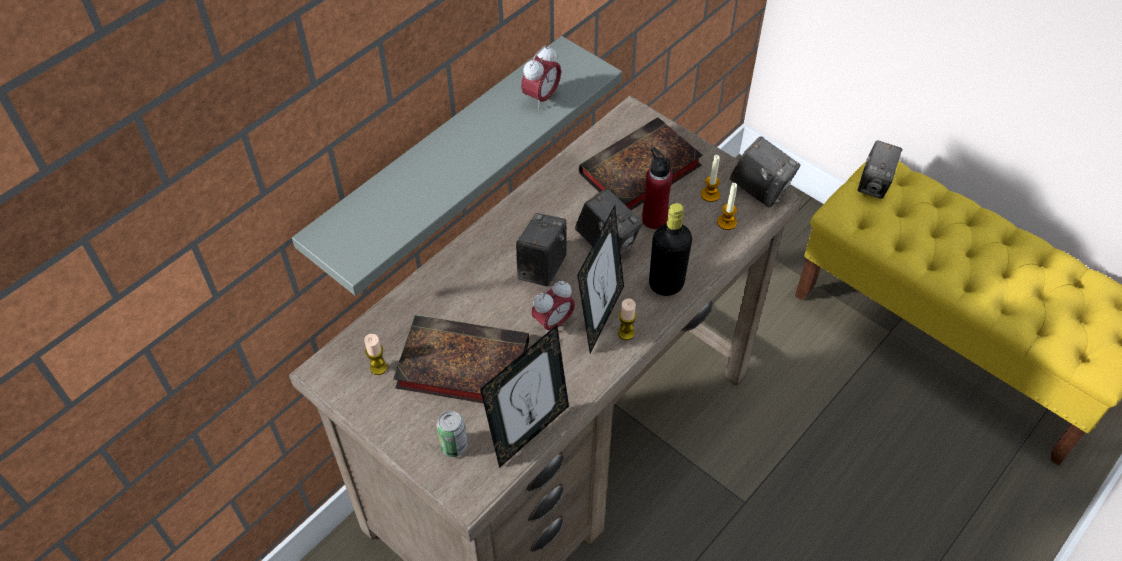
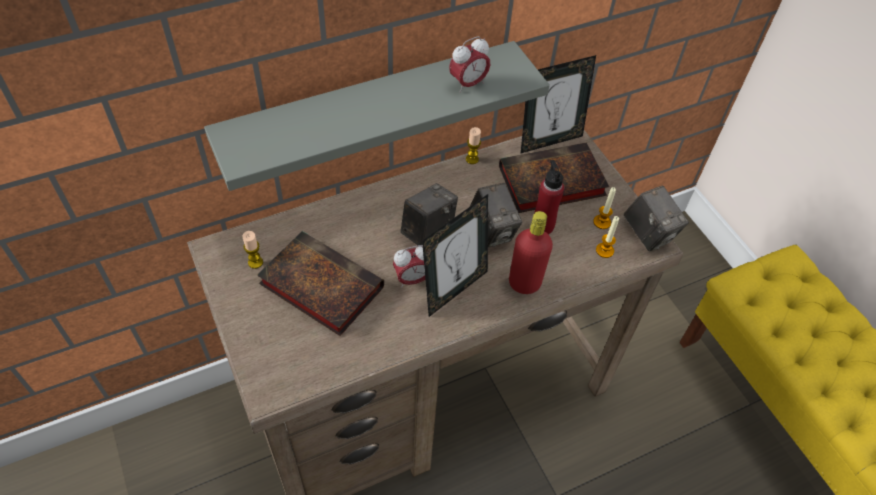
camera: 20 degrees right, 0 degrees up
(454, 446) = (278, 349): can -> none
(529, 431) = (344, 361): picture frame -> picture frame (549, 140)
(626, 333) = (468, 311): candle -> candle (472, 159)
(666, 284) = (524, 283): black bottle -> red bottle
(874, 185) = (777, 271): camera -> none

